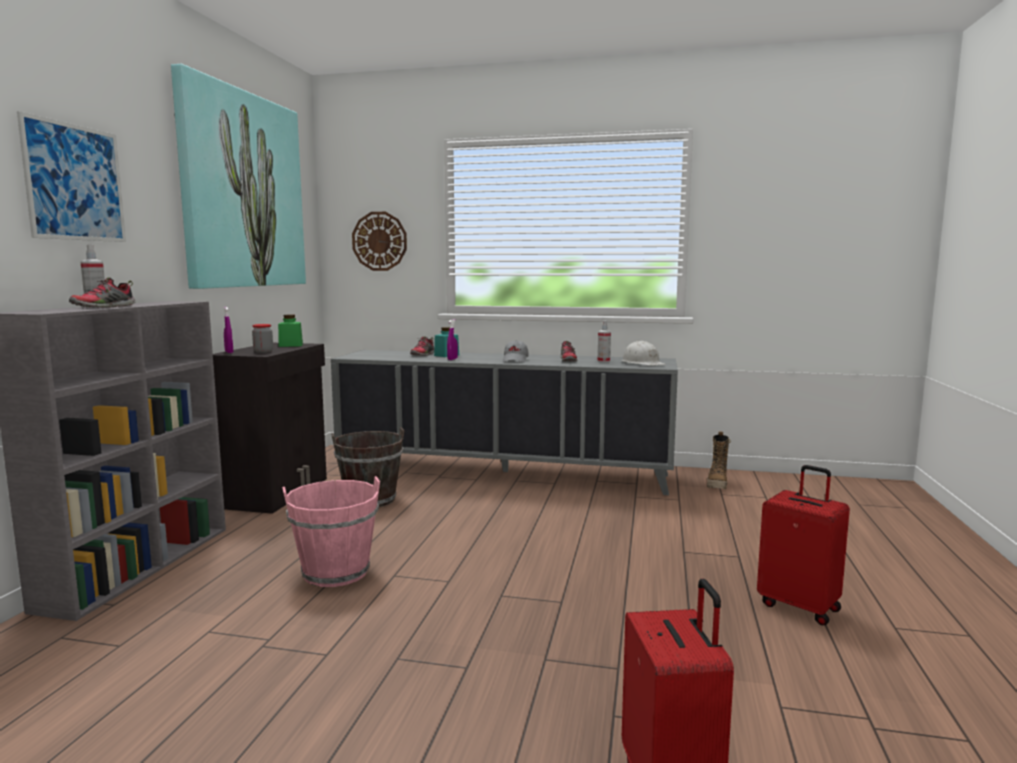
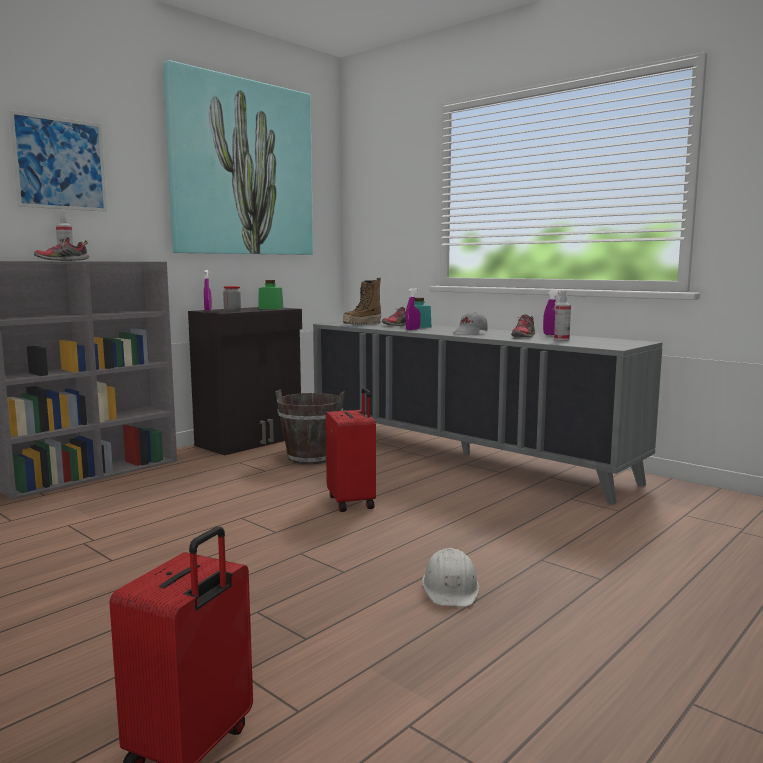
camera: 30 degrees right, 0 degrees up
(335, 573) = (203, 506): pink bucket -> none
(379, 241) = (387, 213): wall clock -> none
(581, 356) = (552, 334): none -> purple spray bottle
(642, 363) = (601, 343): white hard hat -> white hard hat (451, 588)
(717, 484) = (696, 504): boot -> boot (362, 324)
(799, 606) = (595, 644): red suitcase -> red suitcase (352, 502)

